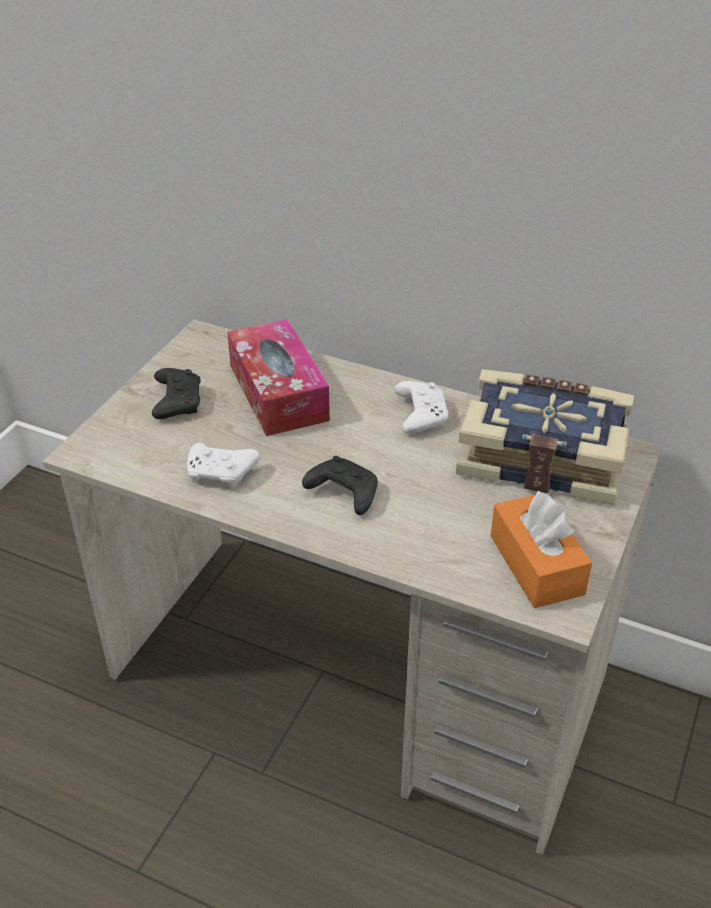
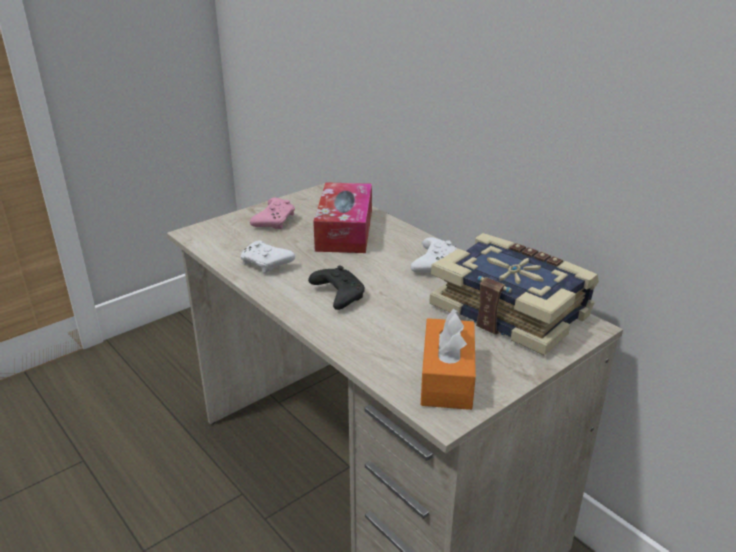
camera: 25 degrees right, 10 degrees down
(177, 401) = (274, 221): black game controller -> pink game controller

